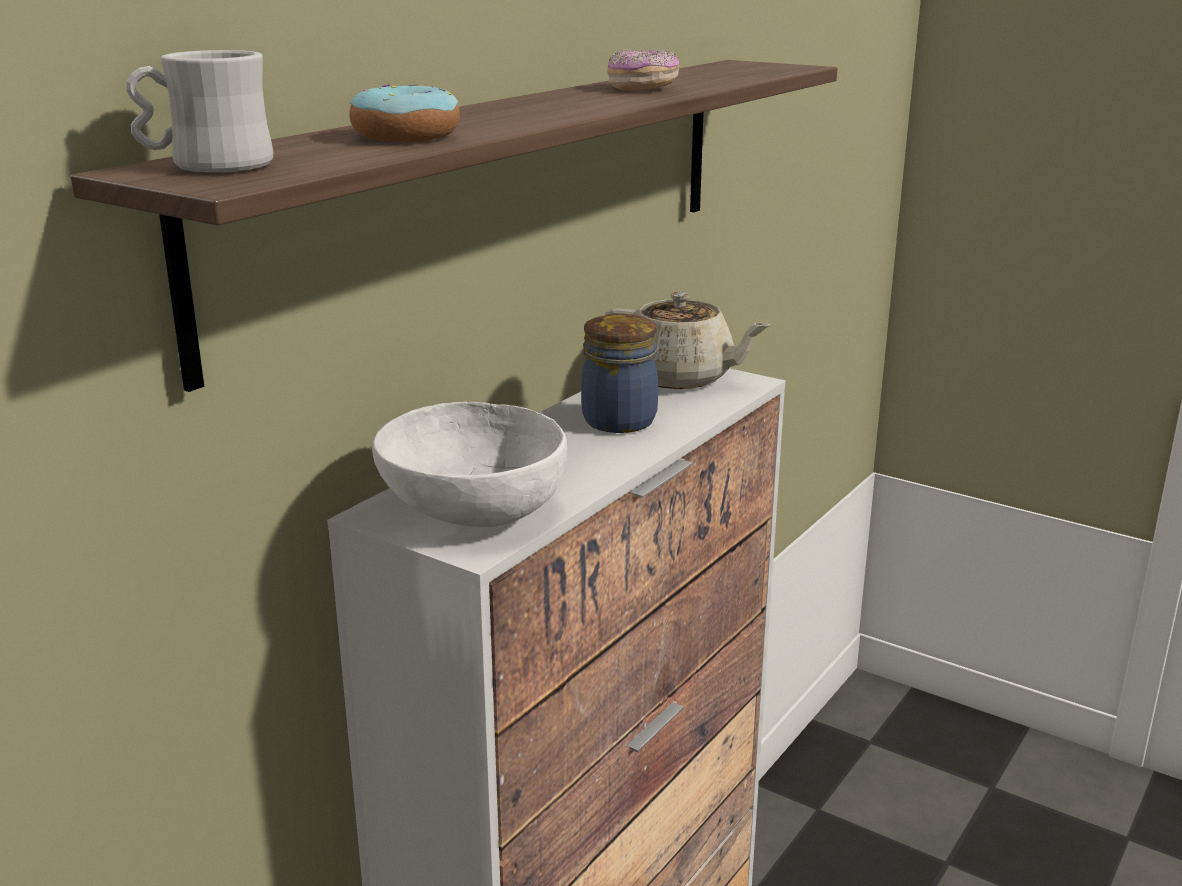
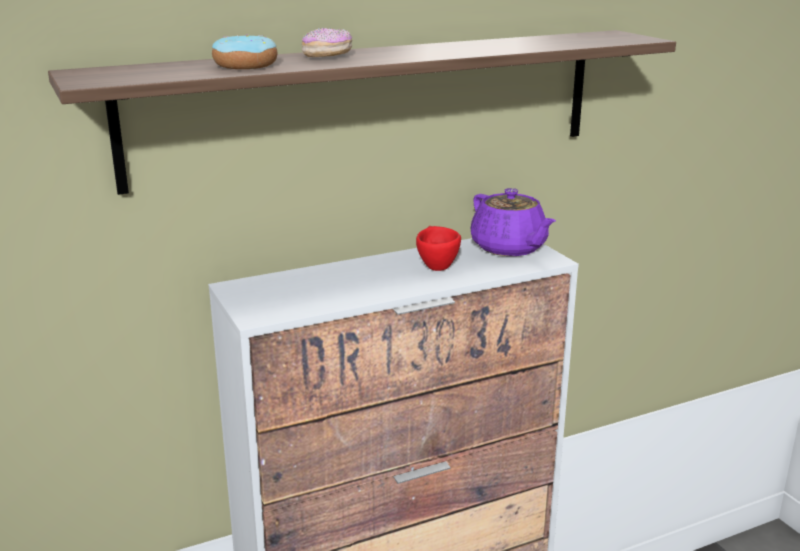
camera: 30 degrees right, 0 degrees up
(206, 166) = (106, 73): white mug -> none
(472, 510) = (281, 296): white bowl -> none
(621, 420) = (435, 266): jar -> red cup
(642, 88) = (478, 47): donut -> donut (327, 56)
(680, 377) = (509, 248): beige teapot -> purple teapot

